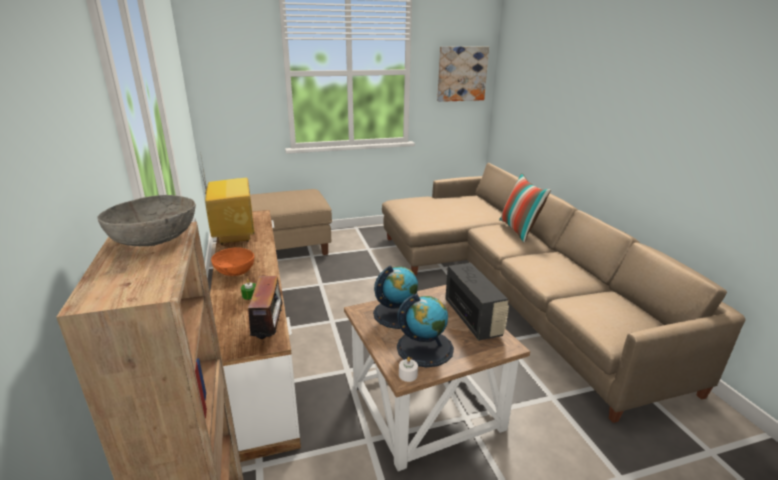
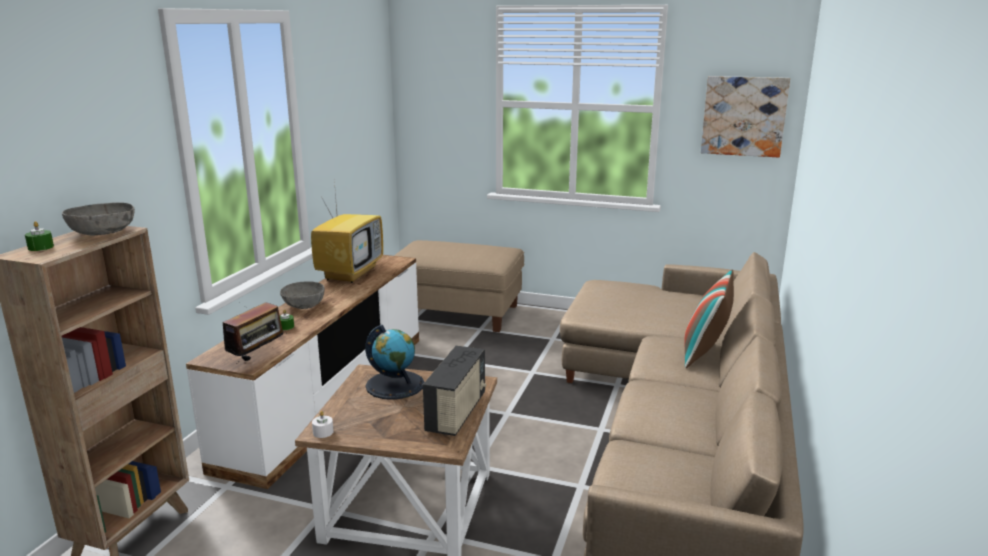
camera: 35 degrees right, 5 degrees down
(112, 279) = (41, 247): none -> green candle
(235, 271) = (304, 305): orange bowl -> grey bowl
(425, 348) = (371, 419): globe -> none

